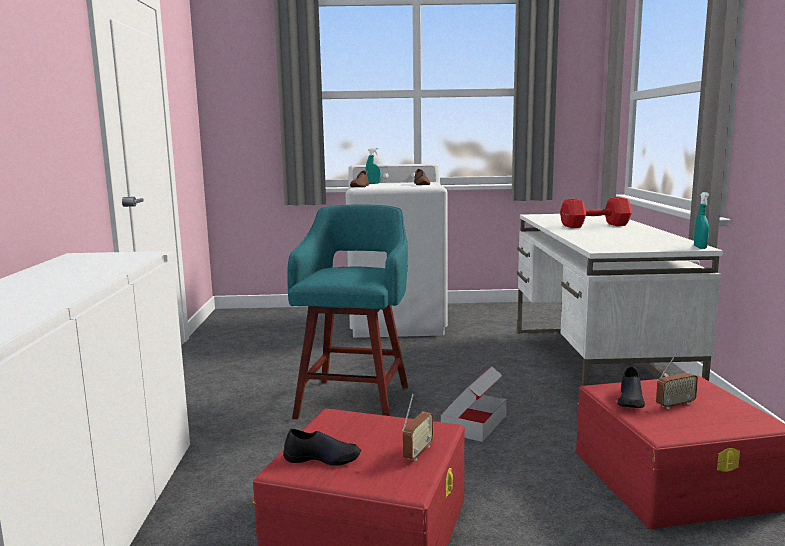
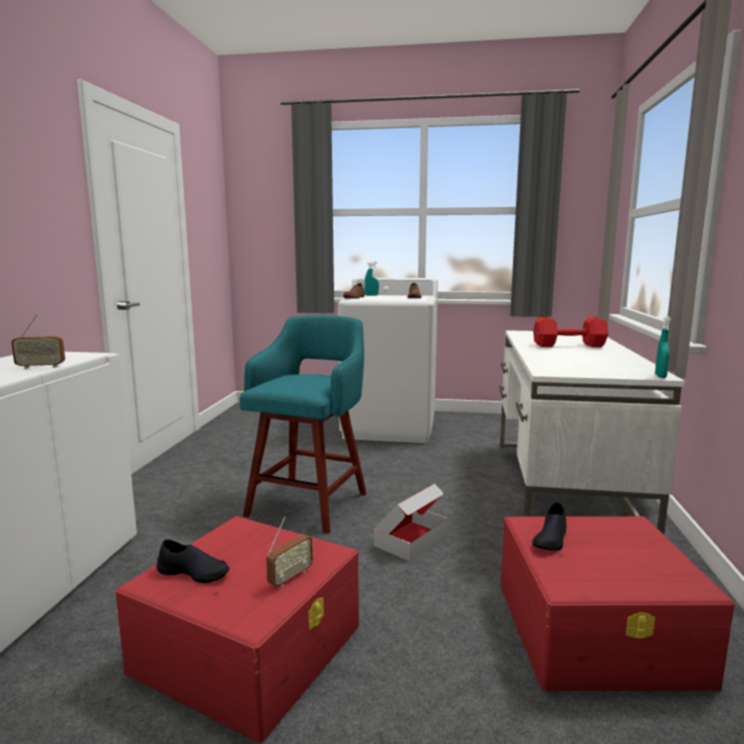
camera: 10 degrees right, 0 degrees up
(675, 405) = (598, 551): radio -> radio (41, 367)

